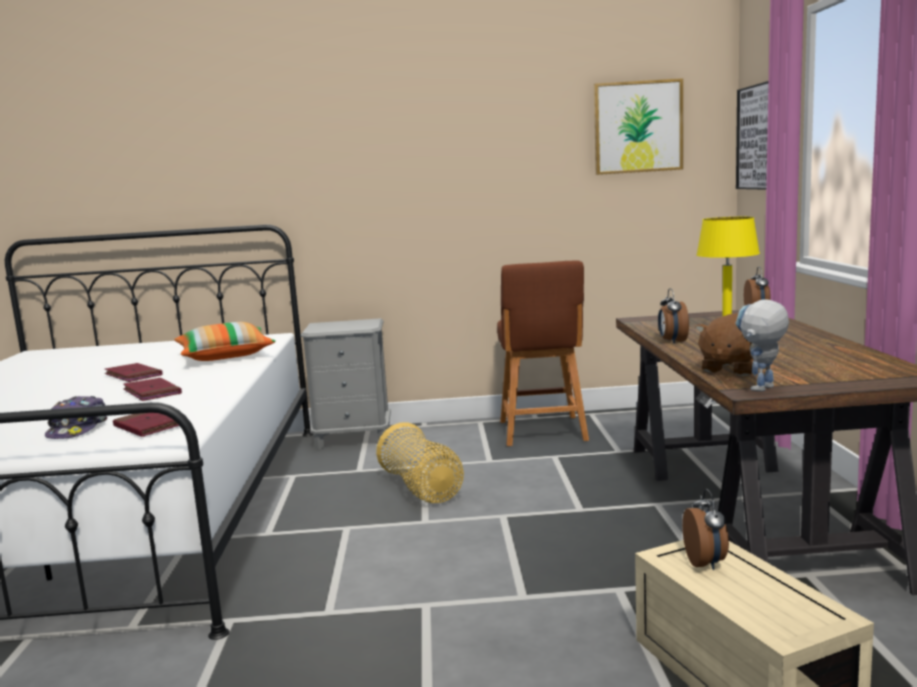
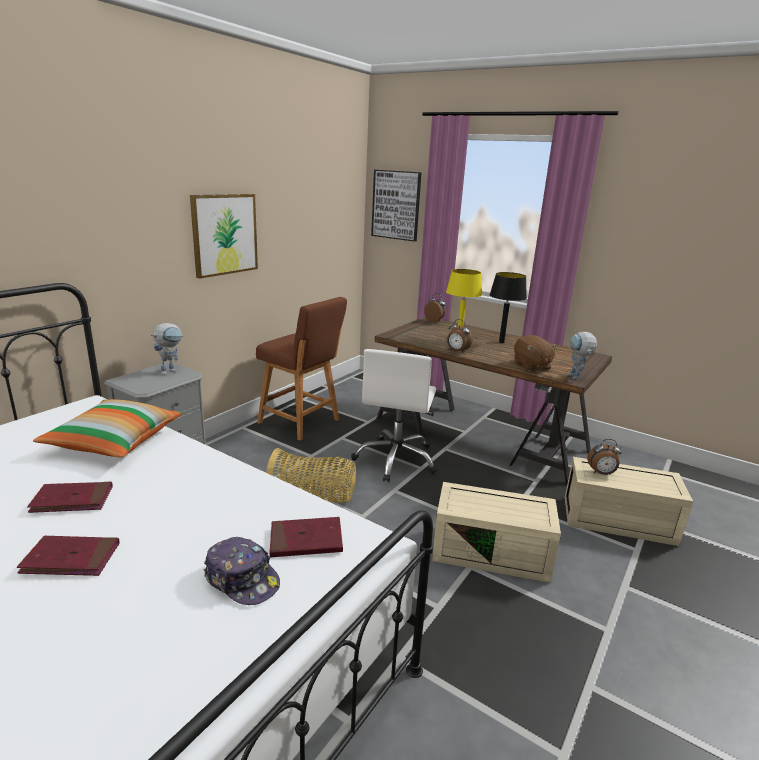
camera: 55 degrees left, 10 degrees up
(152, 392) = (177, 509): red book -> red book (71, 559)
(362, 323) = (171, 371): none -> toy robot
(477, 607) = (492, 551): none -> beige storage box
(569, 492) = (396, 459): none -> white office chair
(638, 127) = (324, 190): picture -> picture (224, 234)
(706, 563) = (601, 473): alarm clock -> alarm clock turned 150 degrees clockwise
(785, 342) = (501, 342): none -> black table lamp

